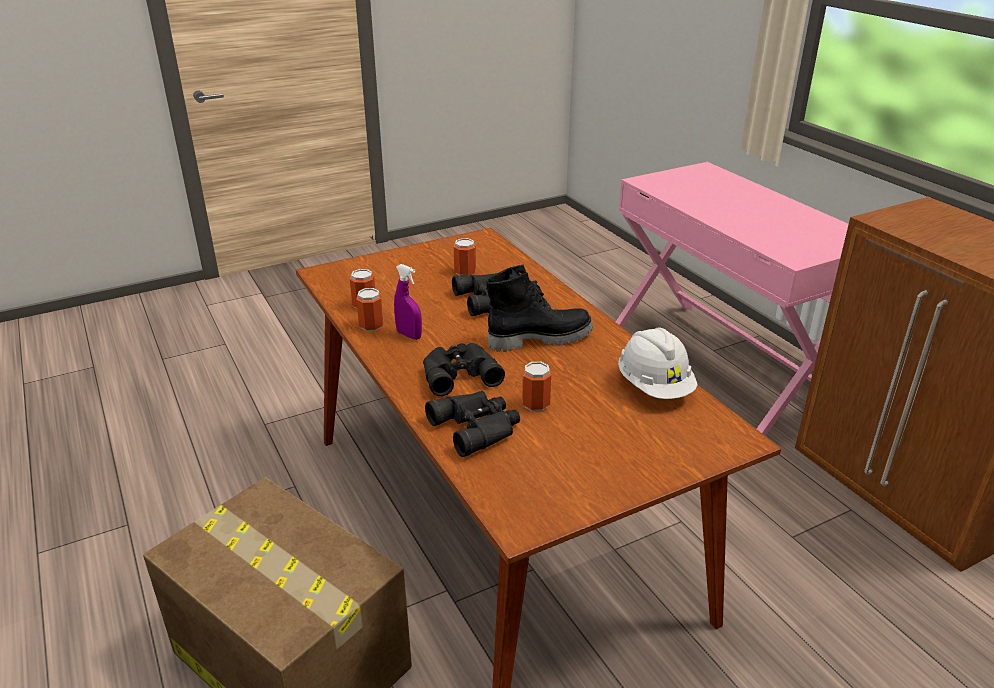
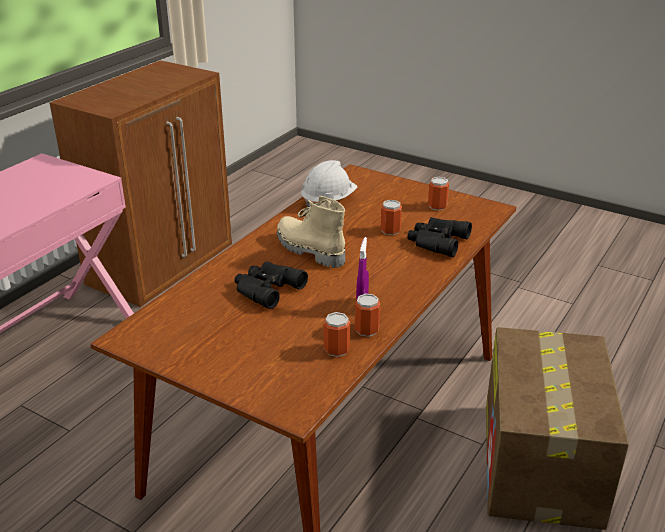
camera: 120 degrees left, 0 degrees up
(458, 373) = (388, 266): black binoculars -> none
(465, 272) = (221, 319): can -> can (437, 206)
(539, 338) = (308, 250): black boot -> beige boot

